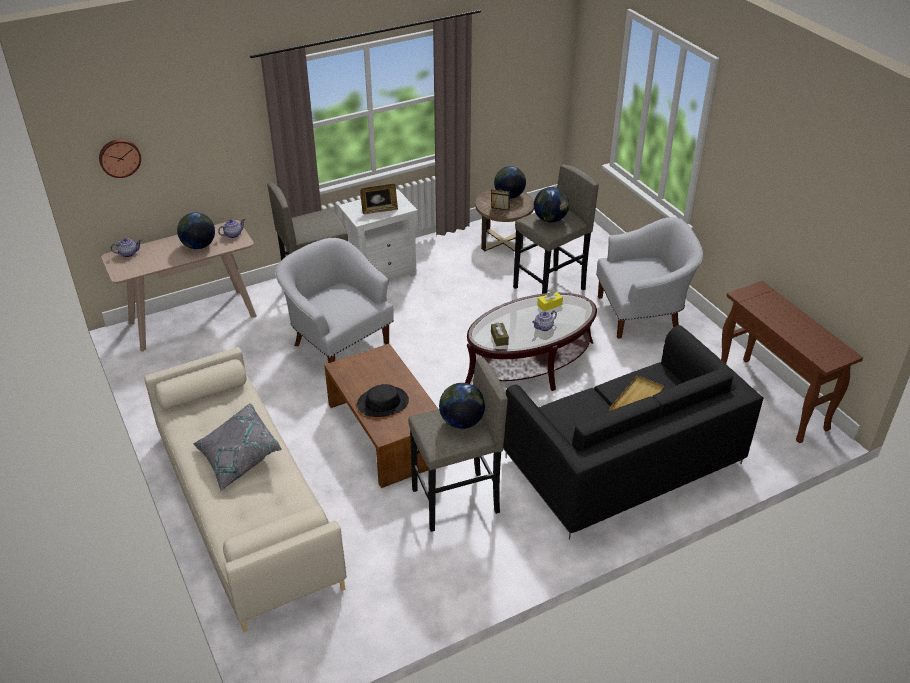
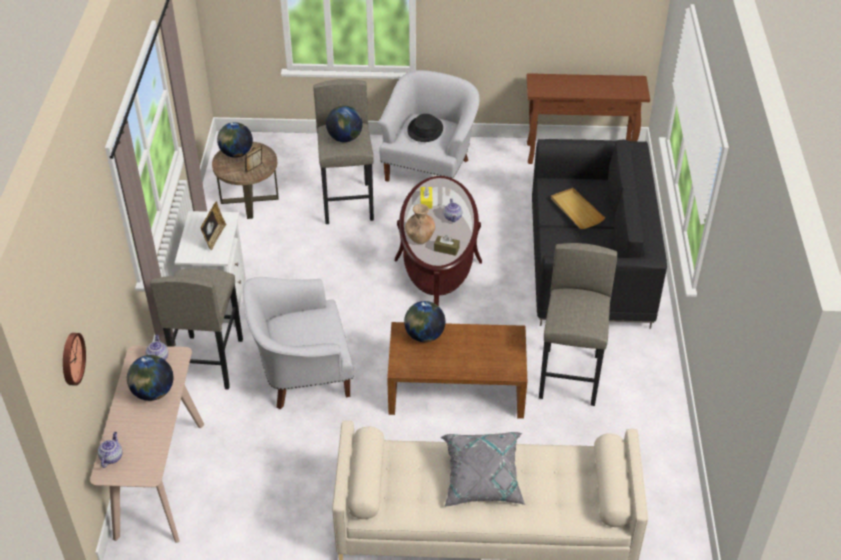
camera: 60 degrees left, 5 degrees up
(383, 402) = (471, 356): black hat -> black hat (425, 130)
(461, 421) = (579, 302): globe -> globe (424, 335)
(500, 318) = (420, 237): none -> brown vase

